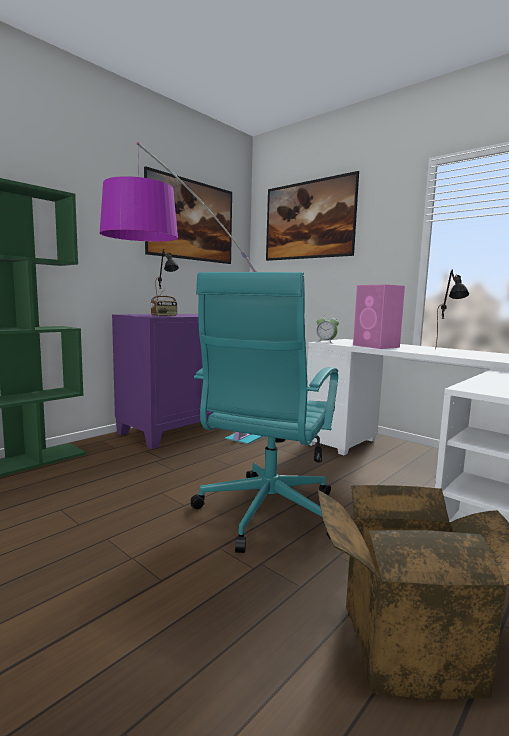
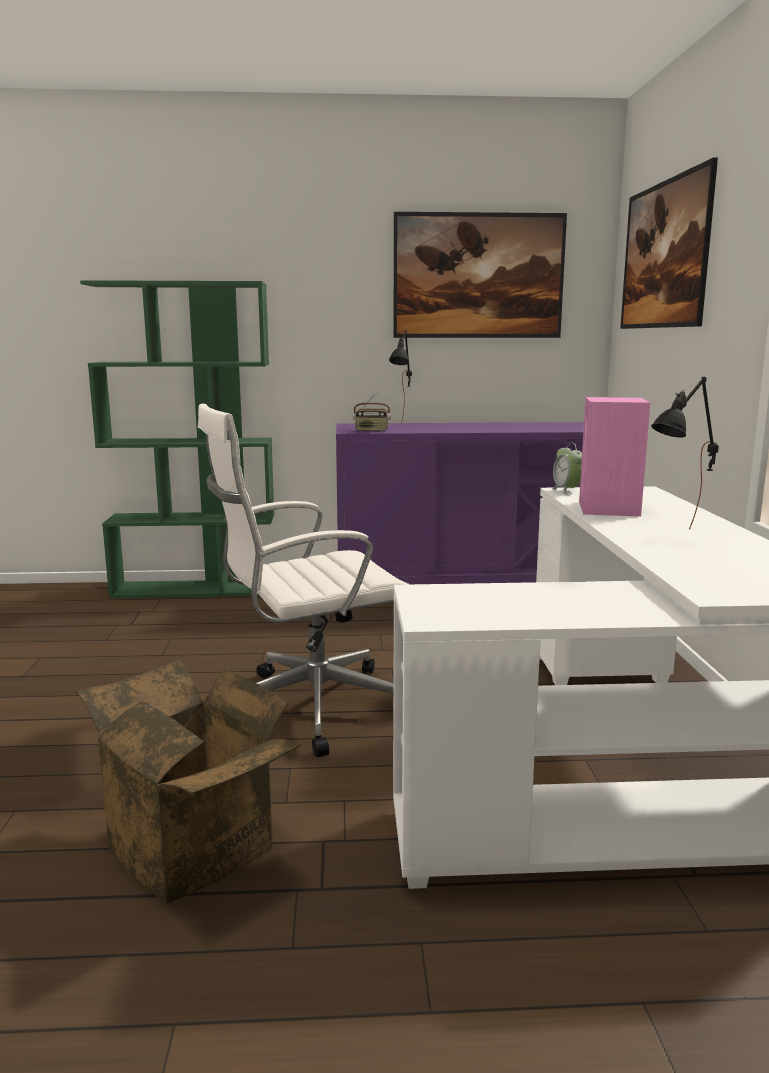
camera: 45 degrees right, 5 degrees up
(198, 458) = (365, 632): floor lamp -> none
(266, 514) = (310, 707): turquoise office chair -> white office chair

